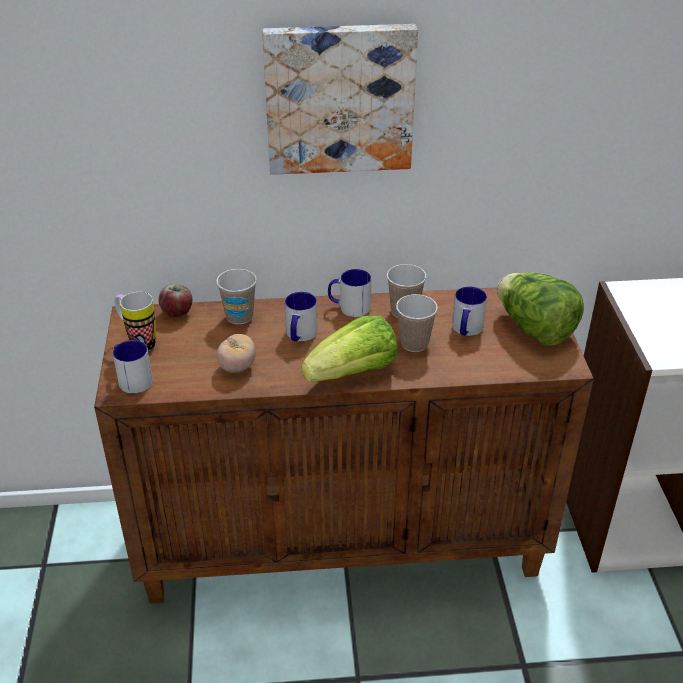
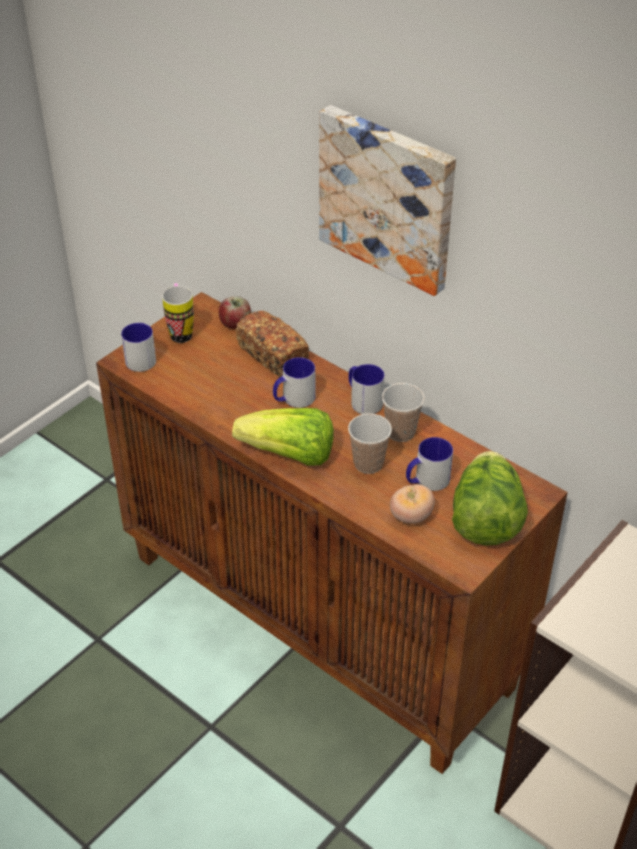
camera: 45 degrees right, 5 degrees up
(237, 367) = (217, 394): tomato -> tomato (411, 516)
(239, 316) = (273, 355): cup -> bread

